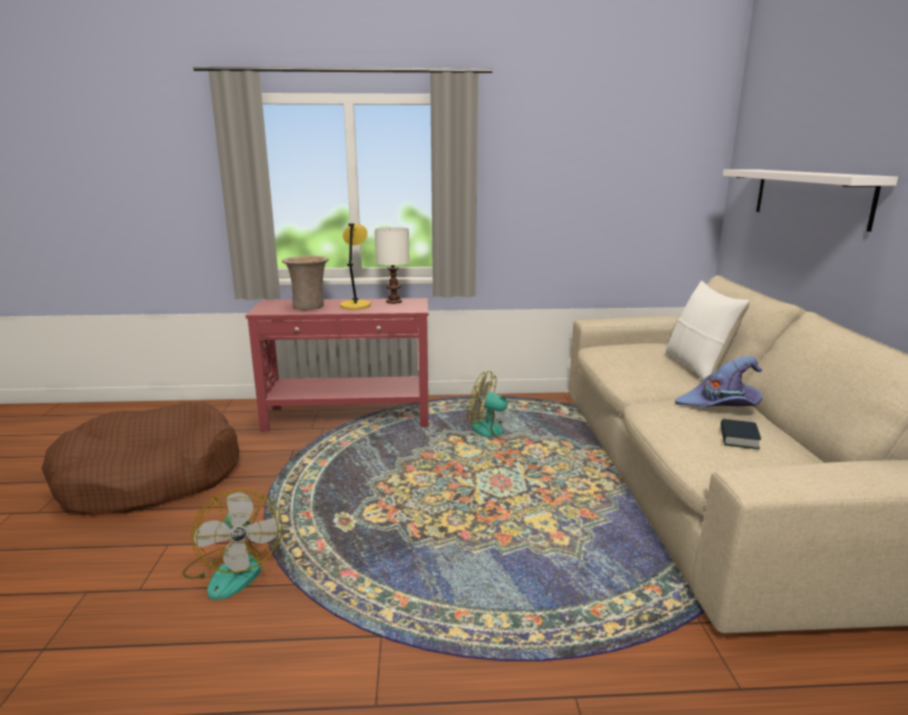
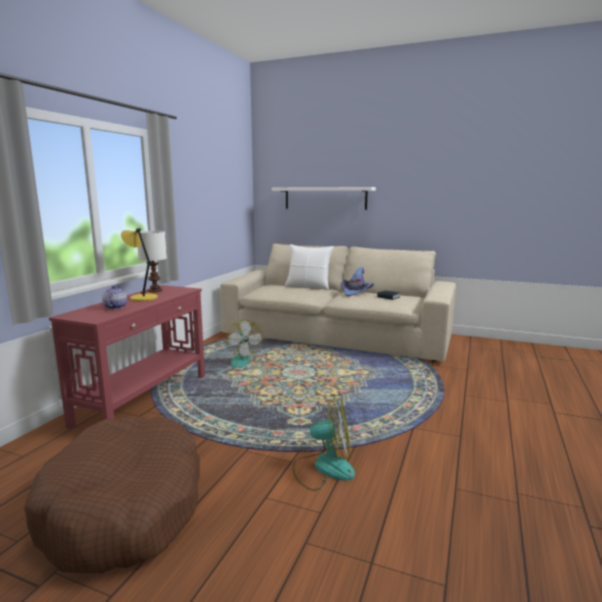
camera: 65 degrees left, 5 degrees down
(308, 306) = (115, 307): beige vase -> teapot
(495, 431) = (238, 361): fan -> fan turned 75 degrees counterclockwise

